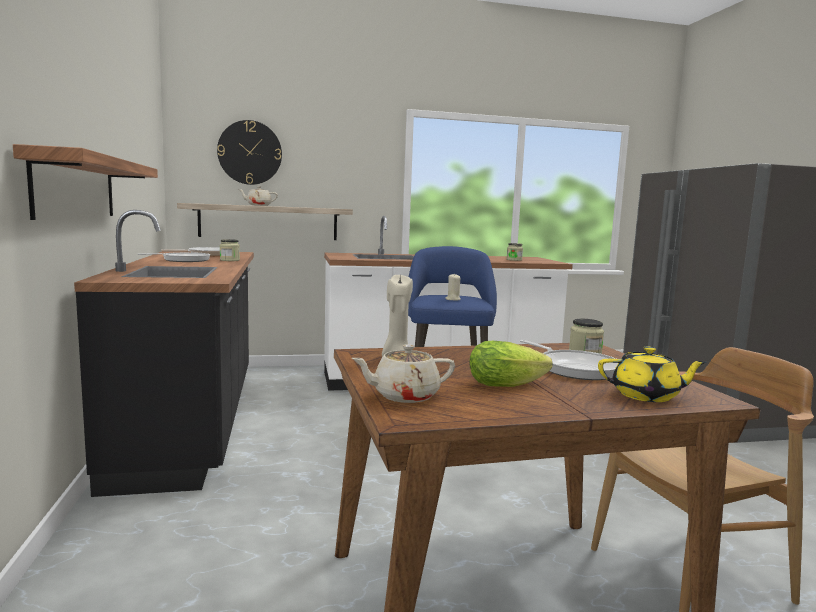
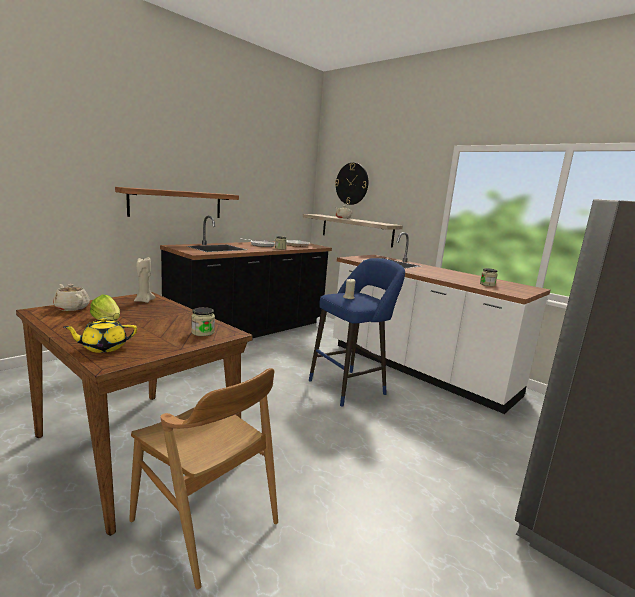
camera: 55 degrees right, 5 degrees up
(575, 368) = (158, 331): frying pan -> none
(646, 396) = (103, 347): yellow teapot -> yellow teapot turned 90 degrees clockwise

